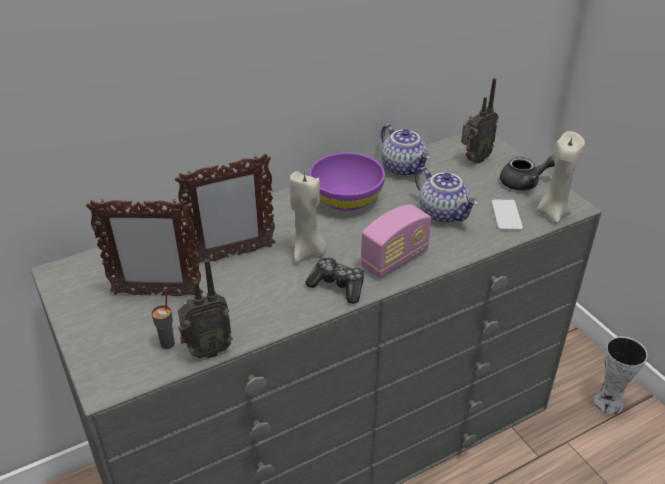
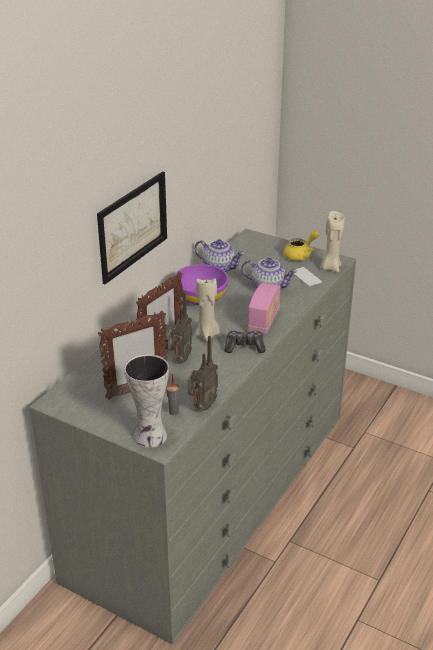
camera: 30 degrees left, 5 degrees down
(253, 77) = (133, 226): none -> picture
(474, 160) = (258, 250): radio -> radio (179, 360)
(525, 182) = (300, 255): grey teapot -> yellow teapot
(607, 403) = (373, 400): vase -> vase (149, 437)

